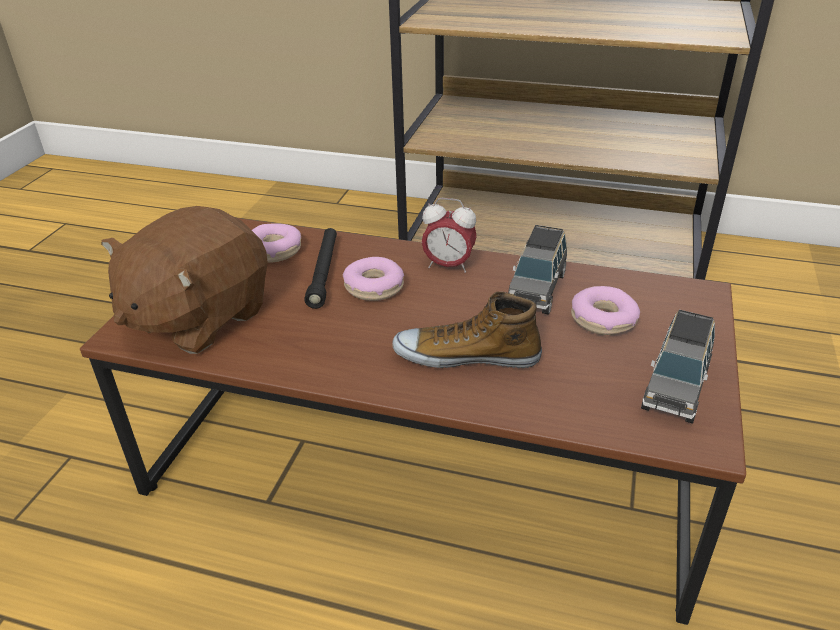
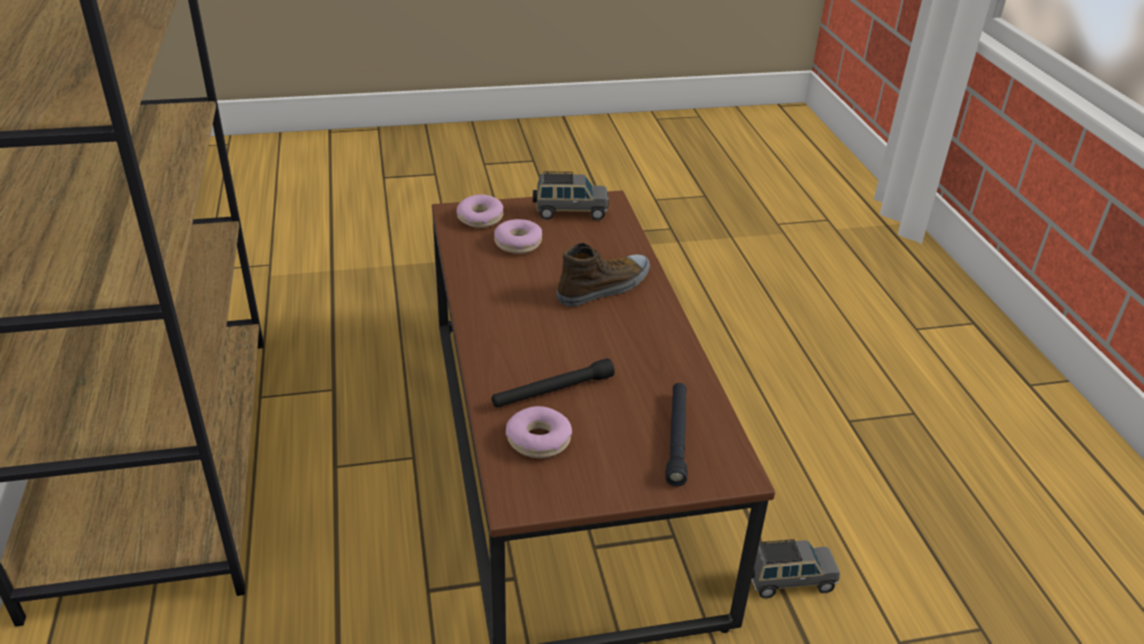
camera: 120 degrees left, 0 degrees up
(197, 317) = (677, 438): brown plush toy -> black flashlight
(374, 287) = (554, 354): donut -> donut (480, 218)
(448, 266) = (492, 324): alarm clock -> none
(466, 355) = (604, 287): shoe -> shoe turned 105 degrees counterclockwise
(537, 289) = (498, 275): grey toy car -> grey toy car (788, 581)

